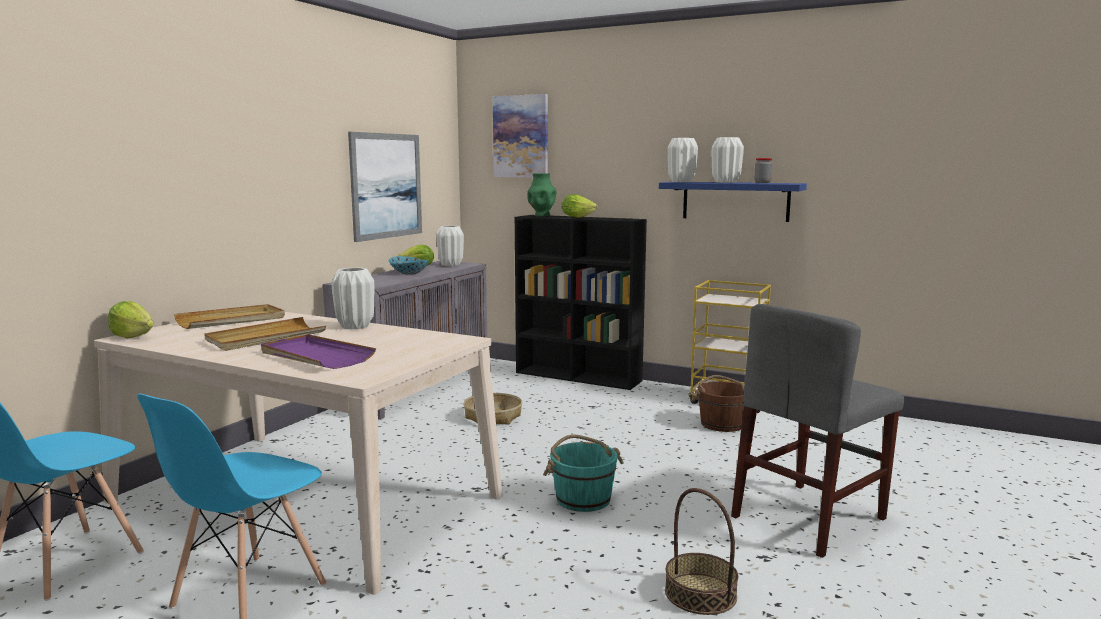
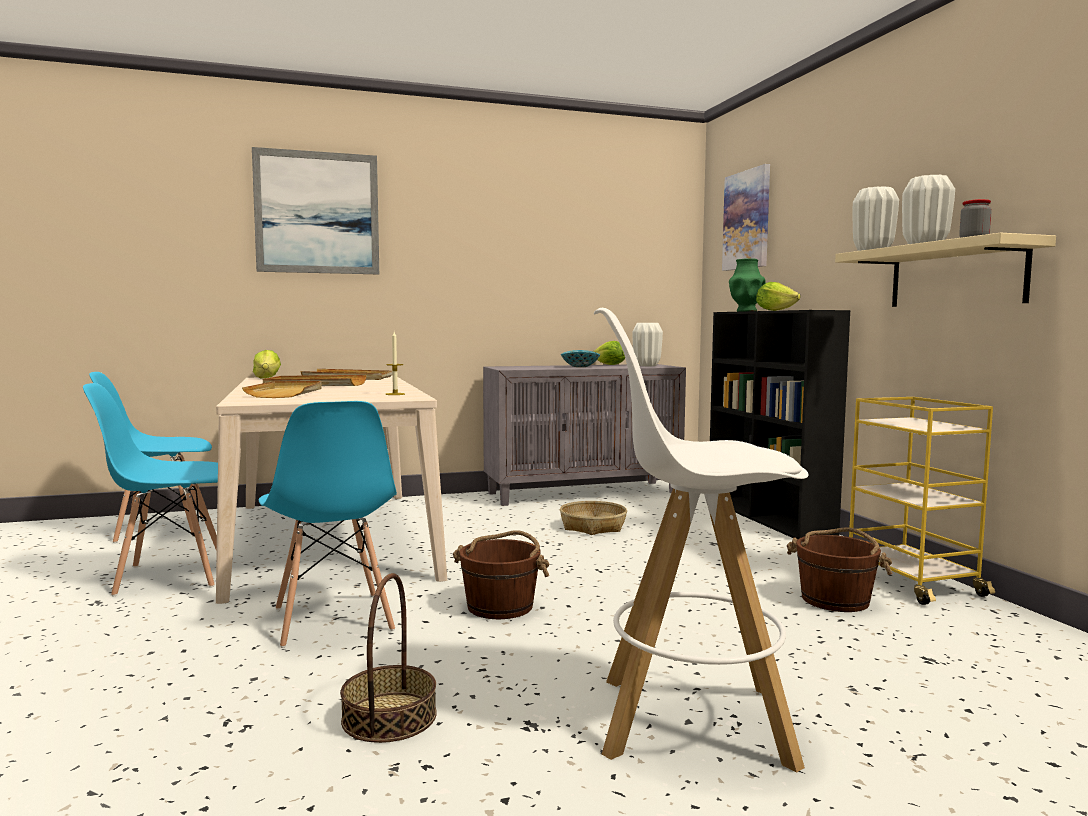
camera: 45 degrees right, 5 degrees down
(316, 356) = (287, 393): purple tray -> beige tray
(354, 326) = (391, 386): white vase -> none
(386, 186) = (582, 278): picture -> picture (317, 213)
(421, 337) = (395, 394): none -> candle
(504, 559) = (332, 620): none -> blue chair
(583, 498) = (501, 606): turquoise bucket -> brown bucket
(735, 201) = (956, 276): blue shelf -> beige shelf
(809, 517) = (691, 720): grey chair -> white stool

